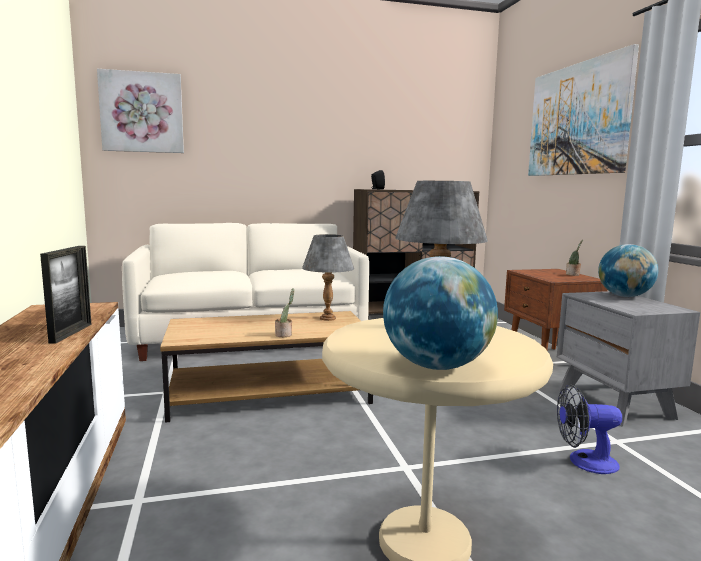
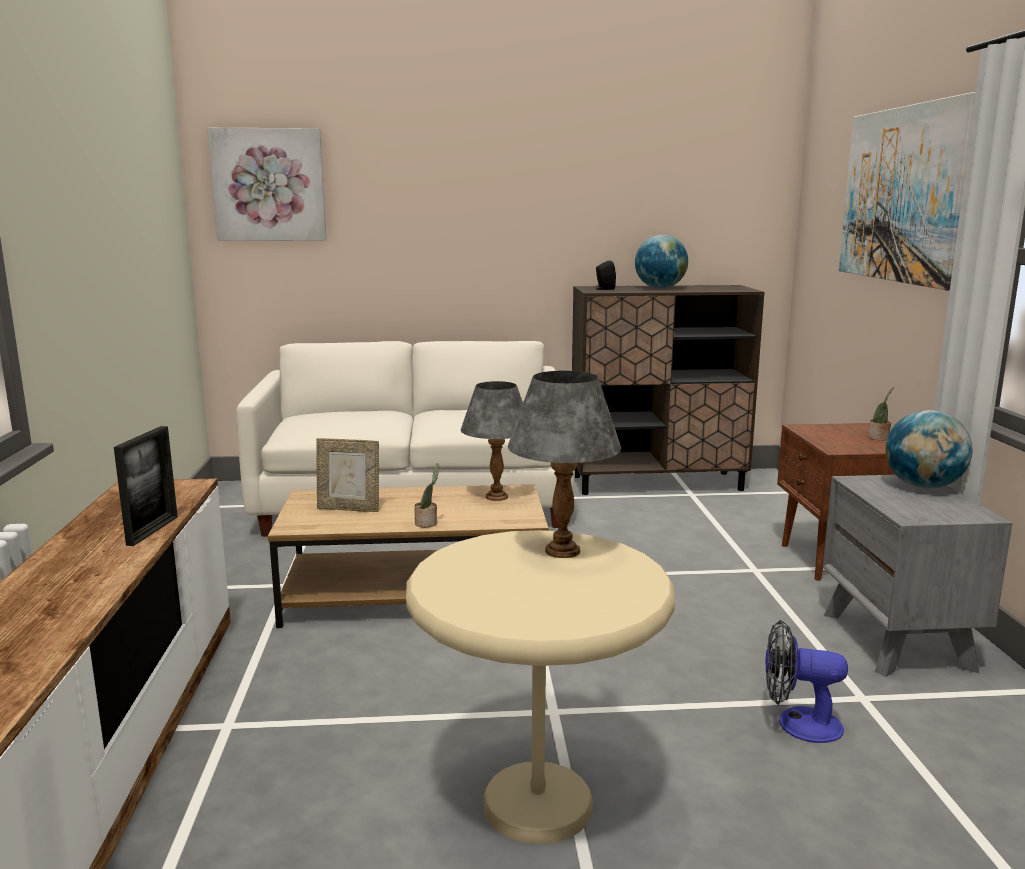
camera: 10 degrees right, 5 degrees up
(220, 328) = (349, 508): none -> picture frame
(437, 366) = (515, 615): globe -> globe (660, 288)

